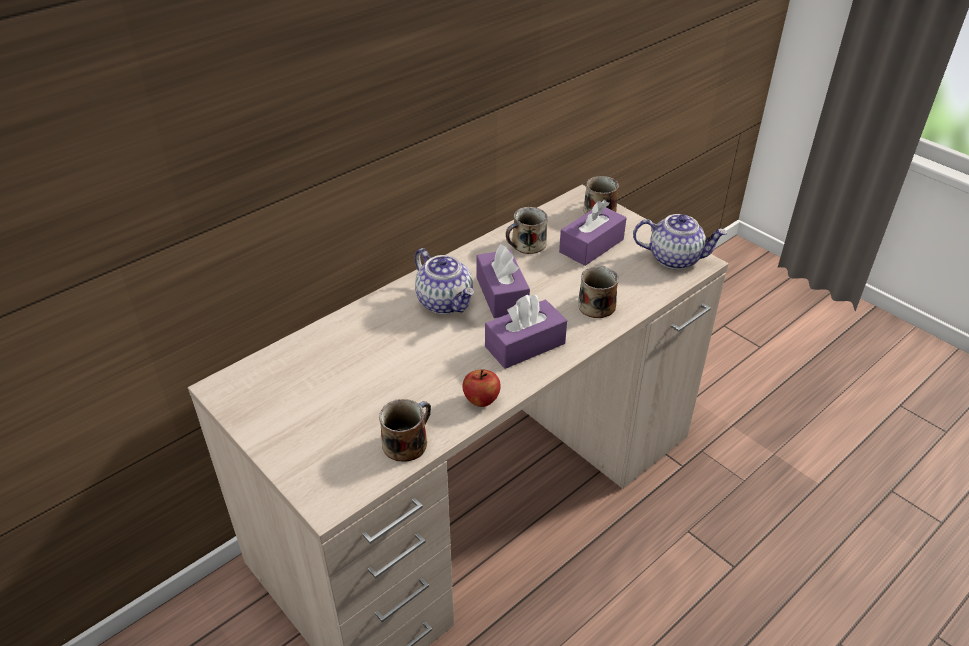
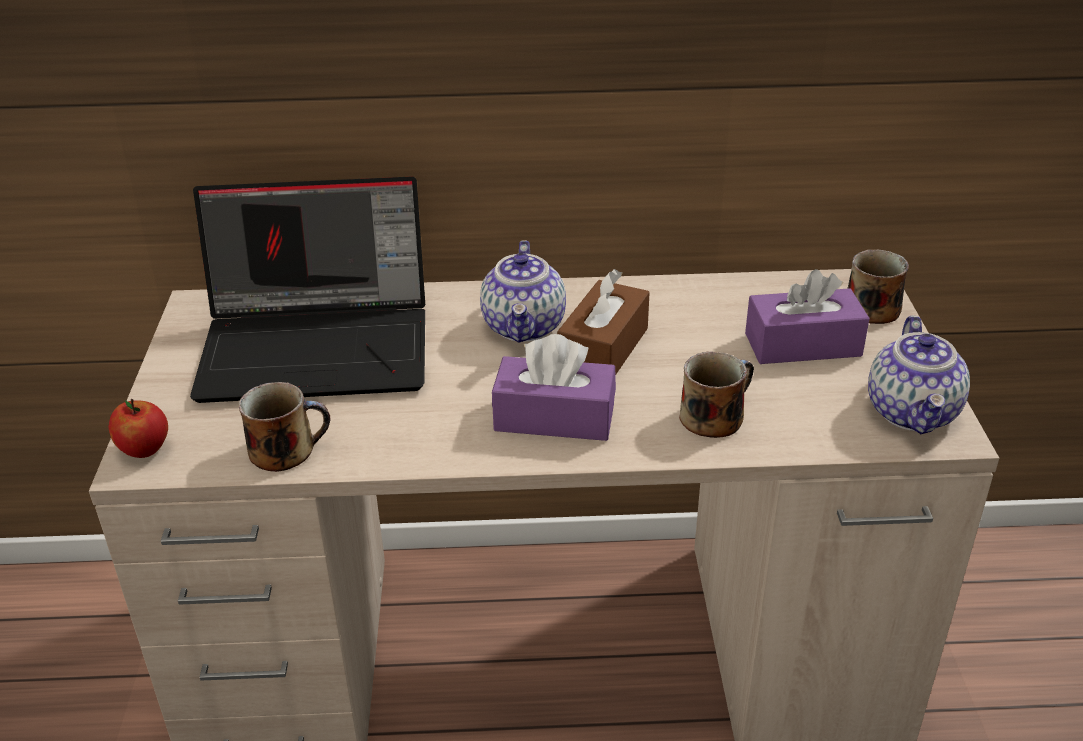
camera: 40 degrees right, 5 degrees down
(342, 372) = (320, 345): none -> laptop
(481, 400) = (421, 450): apple -> apple (145, 450)
(502, 294) = (603, 349): purple tissue box -> brown tissue box
(527, 245) = (713, 307): mug -> none
(675, 258) = (913, 413): teapot -> teapot turned 45 degrees clockwise

